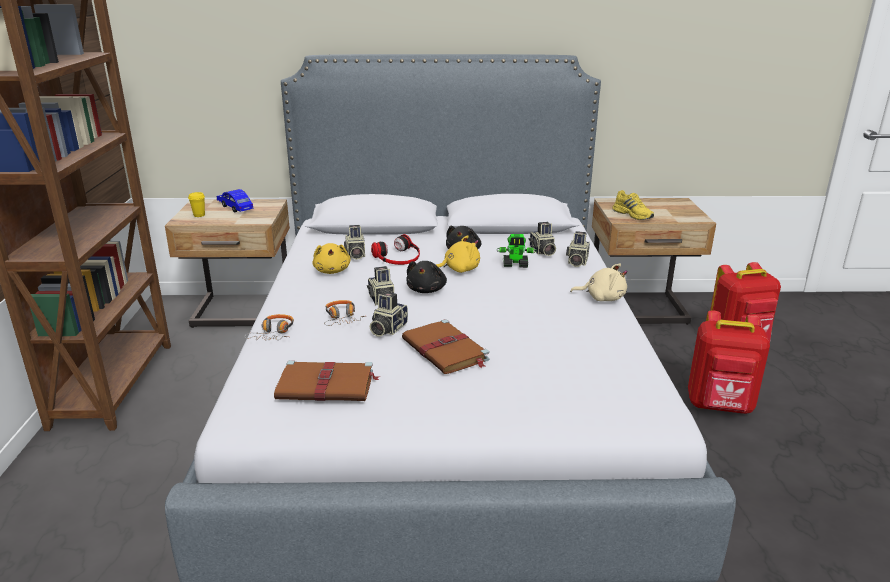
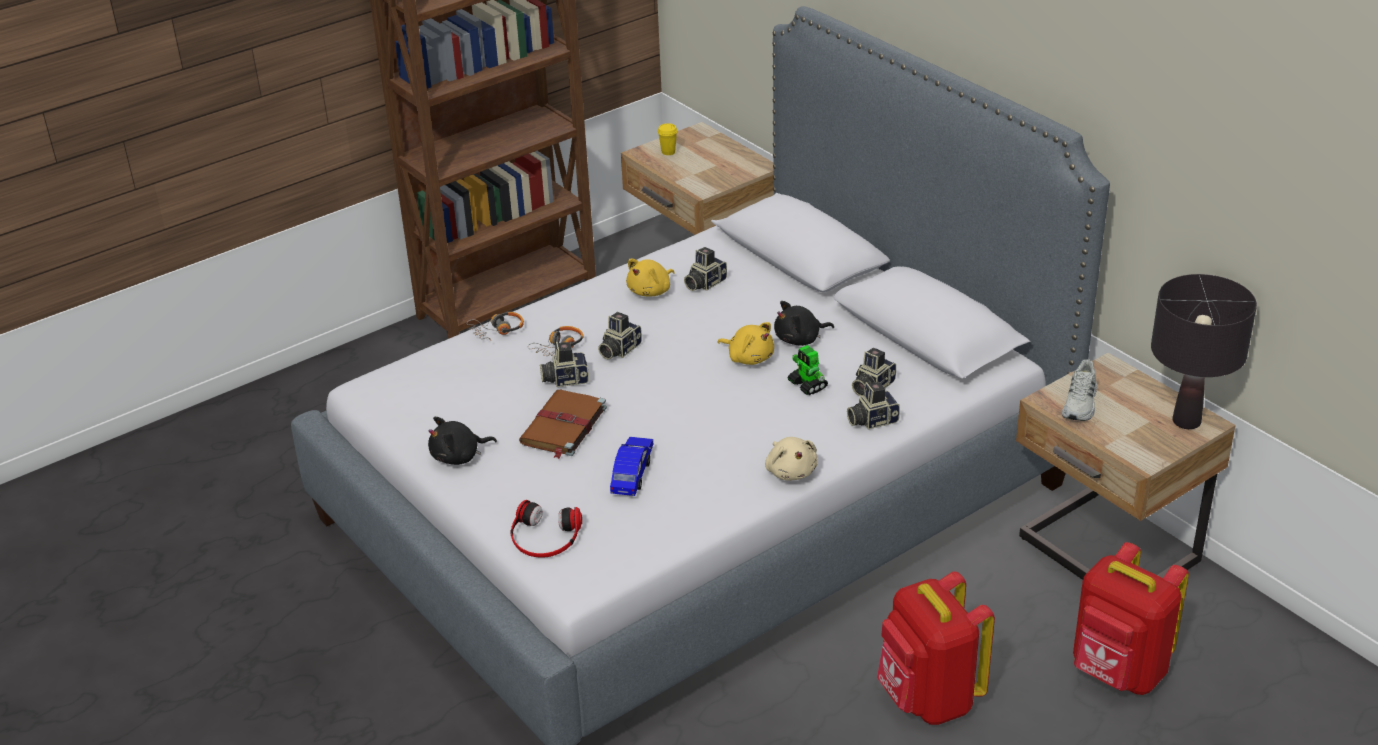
camera: 55 degrees right, 10 degrees up
(235, 207) = (715, 156): blue toy car -> blue toy car (632, 473)
(327, 385) = (443, 398): brown book -> none
(398, 257) = (732, 308): headphones -> headphones (544, 537)
(427, 290) = (673, 361): black plush toy -> black plush toy (459, 457)
(633, 214) = (1081, 403): yellow shoe -> white shoe
(675, 203) = (1187, 421): none -> black table lamp

